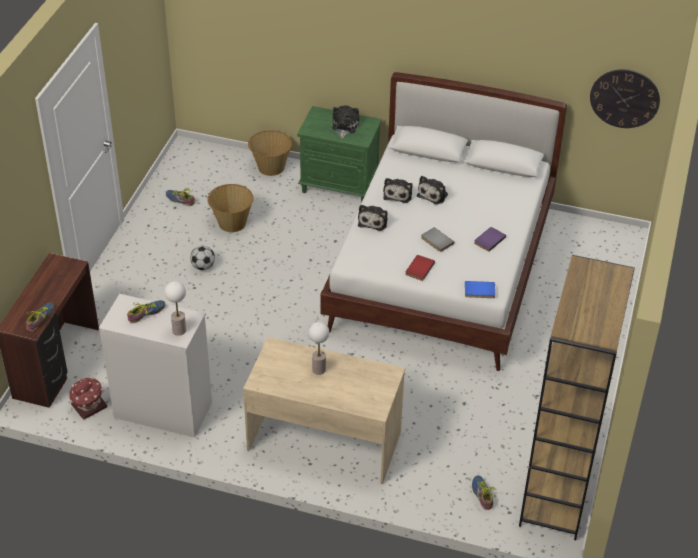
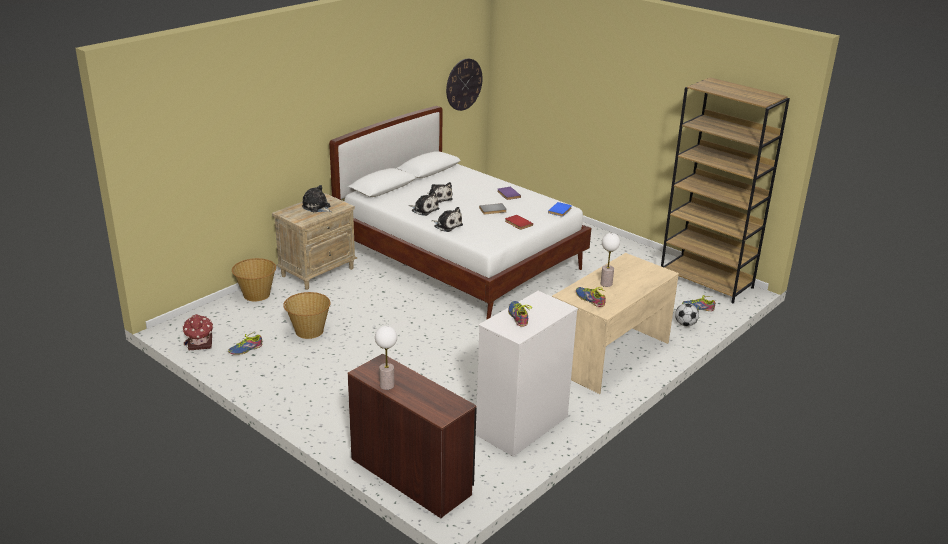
camera: 65 degrees left, 15 degrees down
(40, 319) = (446, 397): shoe -> shoe (589, 299)
(88, 406) = (487, 469): toy house -> toy house (200, 343)
(179, 330) = (552, 306): table lamp -> table lamp (386, 385)
(203, 266) = (352, 360): football -> football (685, 324)
(340, 186) = (318, 272): green nightstand -> beige nightstand

